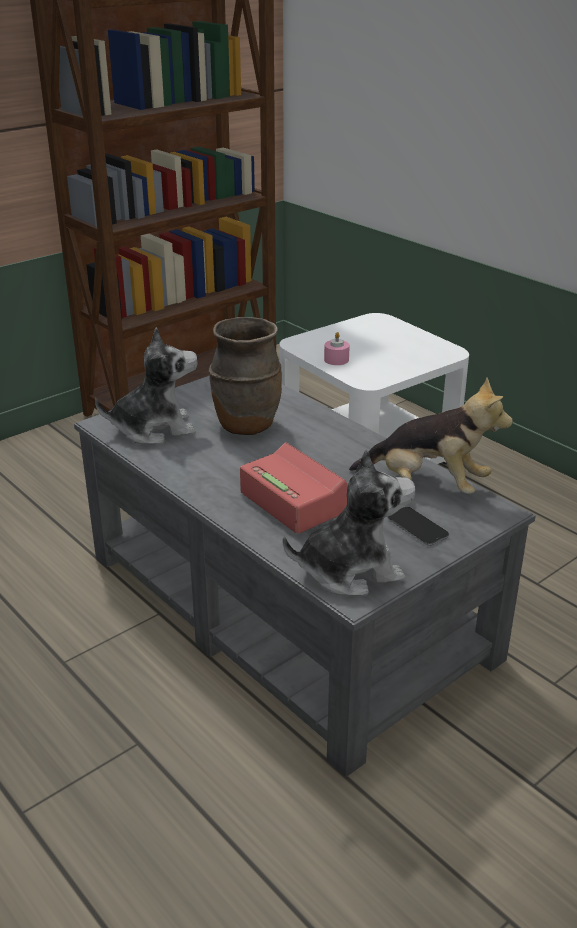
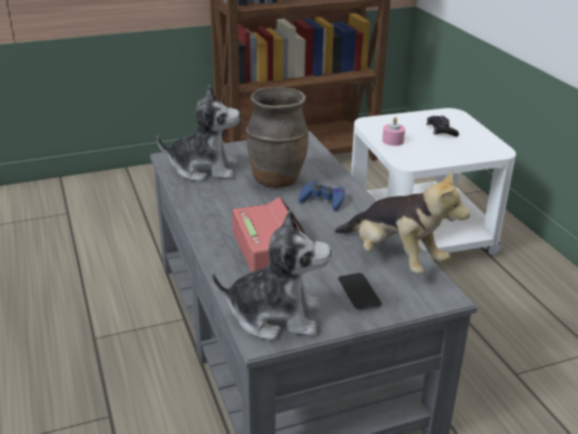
camera: 20 degrees right, 0 degrees up
(312, 438) = (323, 200): none -> blue game controller
(379, 339) = (441, 130): none -> black game controller

